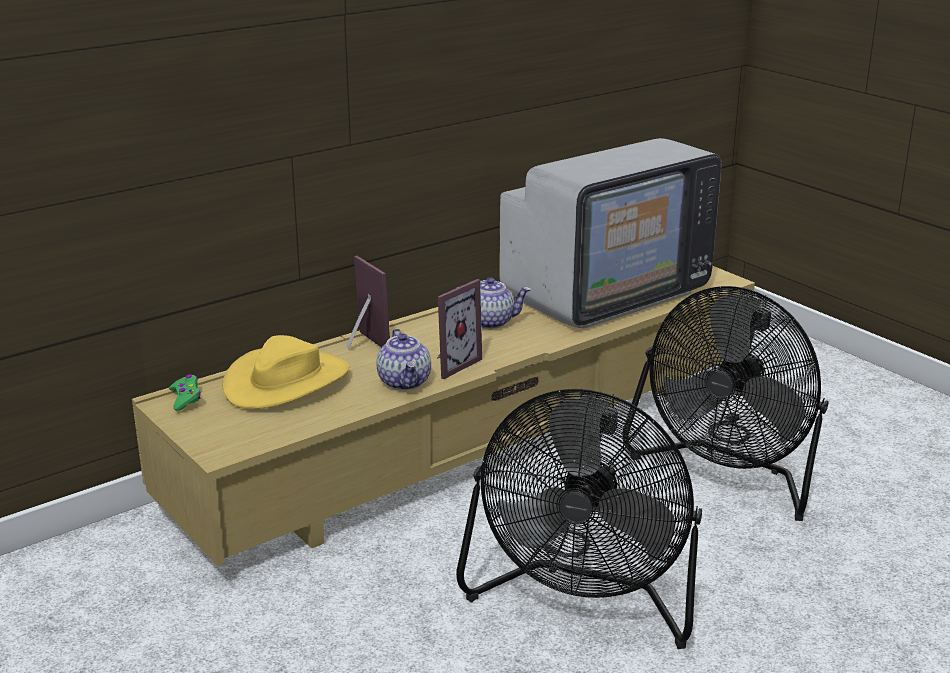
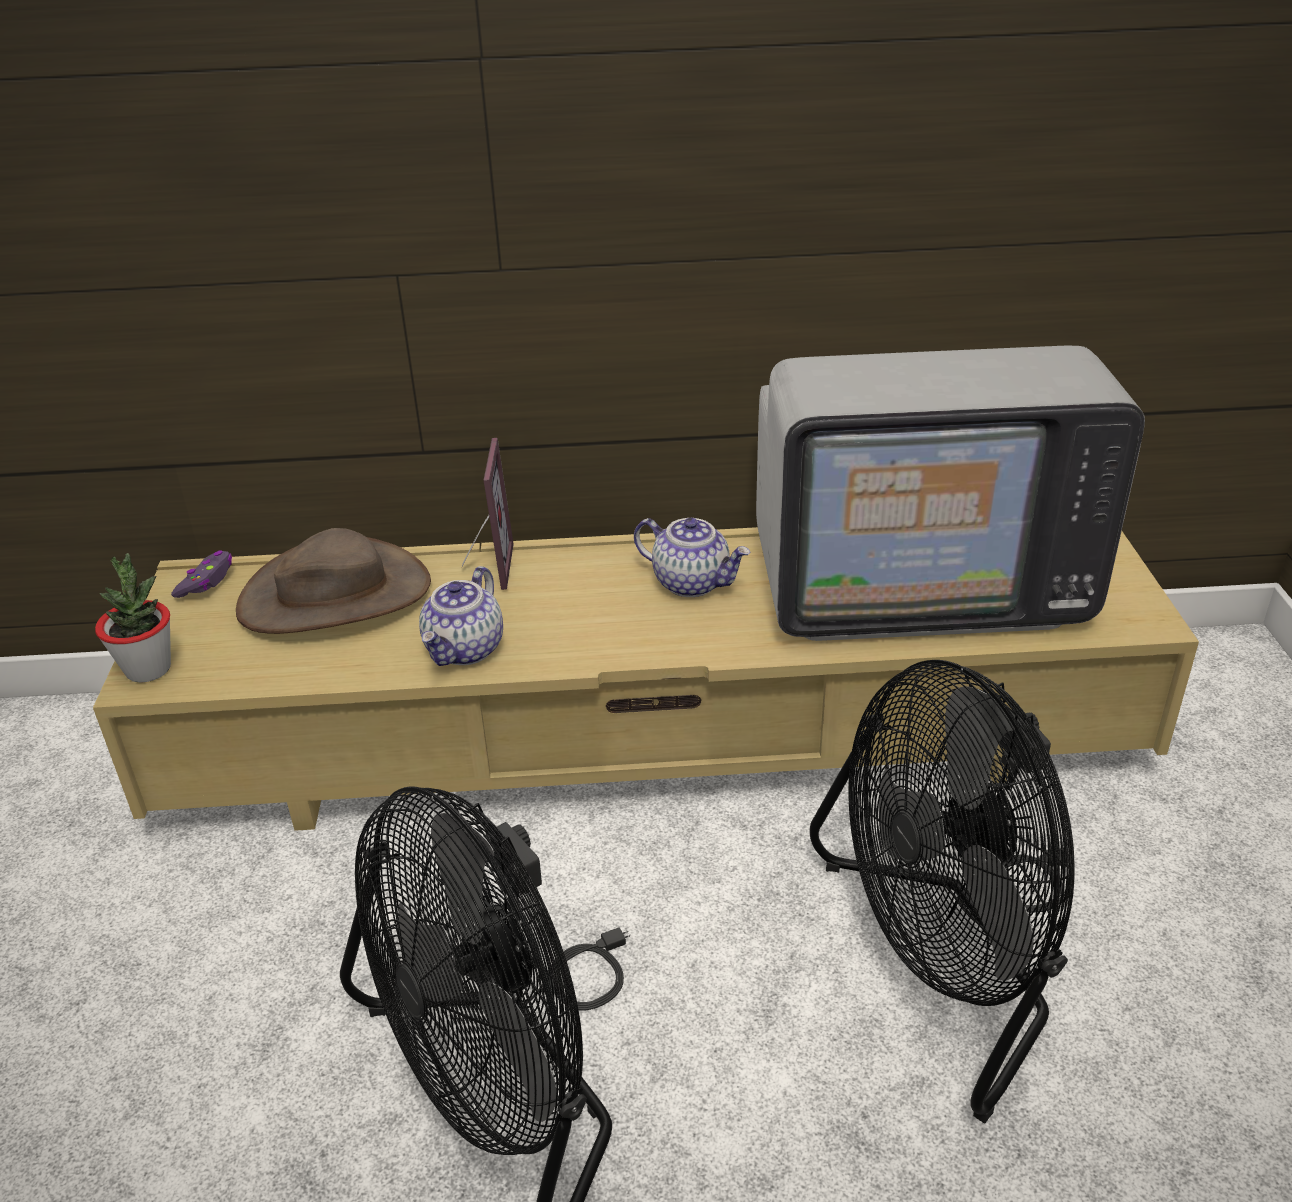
camera: 35 degrees right, 10 degrees up
(186, 398) = (206, 581): green game controller -> purple game controller
(216, 446) = (149, 669): none -> potted plant
(286, 381) = (335, 595): yellow hat -> brown hat
(450, 364) = (556, 640): picture frame -> none

